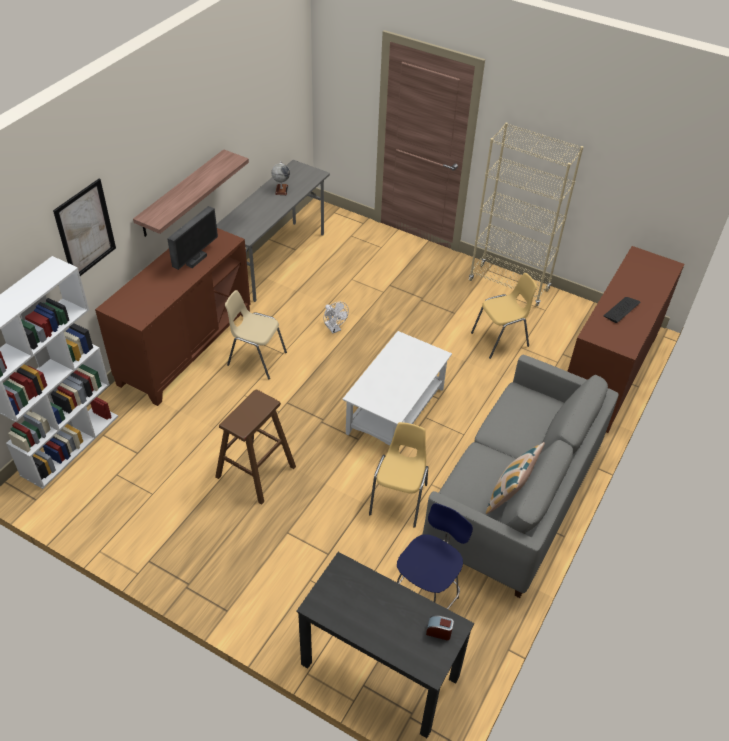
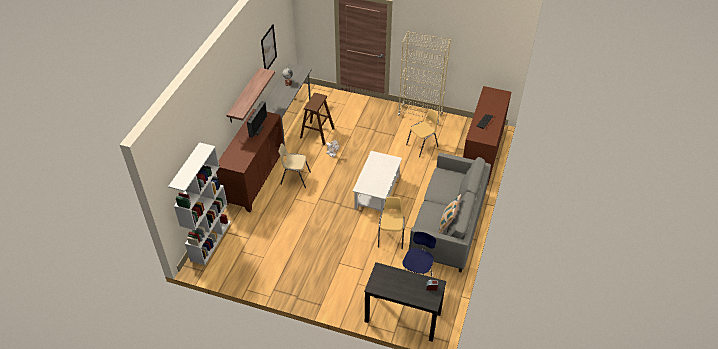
camera: 10 degrees left, 0 degrees up
(85, 230) = (209, 125): picture -> picture (268, 48)
(255, 472) = (313, 236): brown stool -> brown stool (317, 133)

